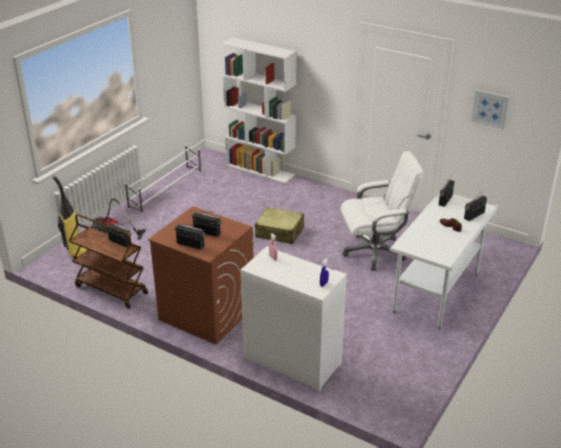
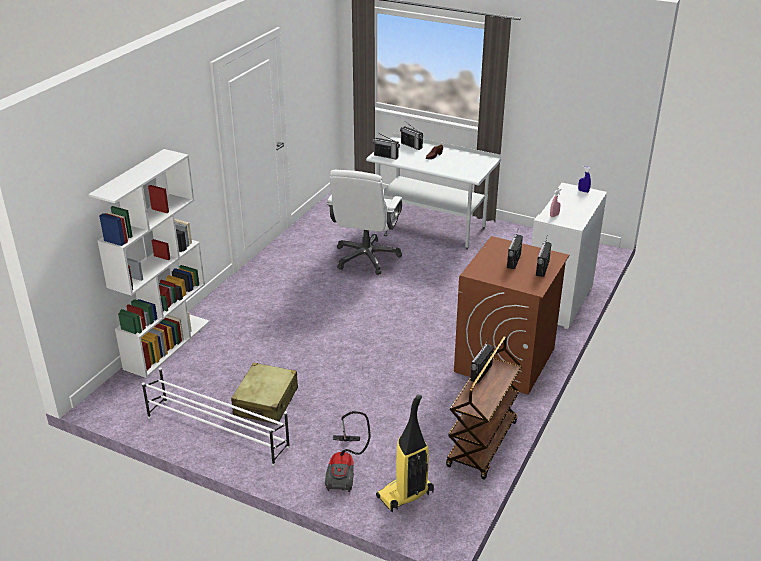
camera: 95 degrees left, 0 degrees up
(280, 232) = (333, 320): beige suitcase -> beige suitcase (266, 402)
(375, 252) = (366, 258): white office chair -> white office chair turned 150 degrees counterclockwise
(490, 108) = (308, 77): picture -> none

